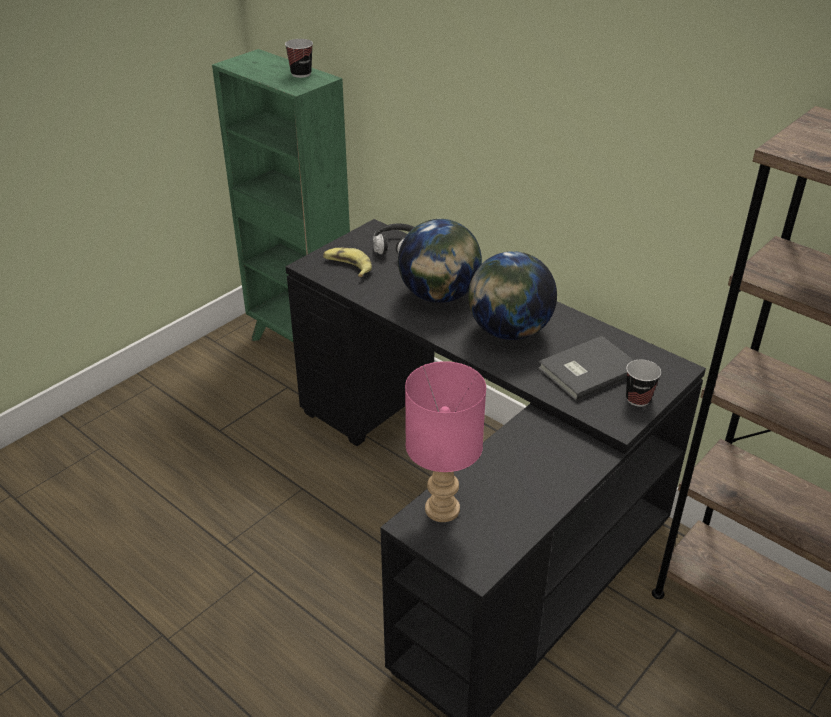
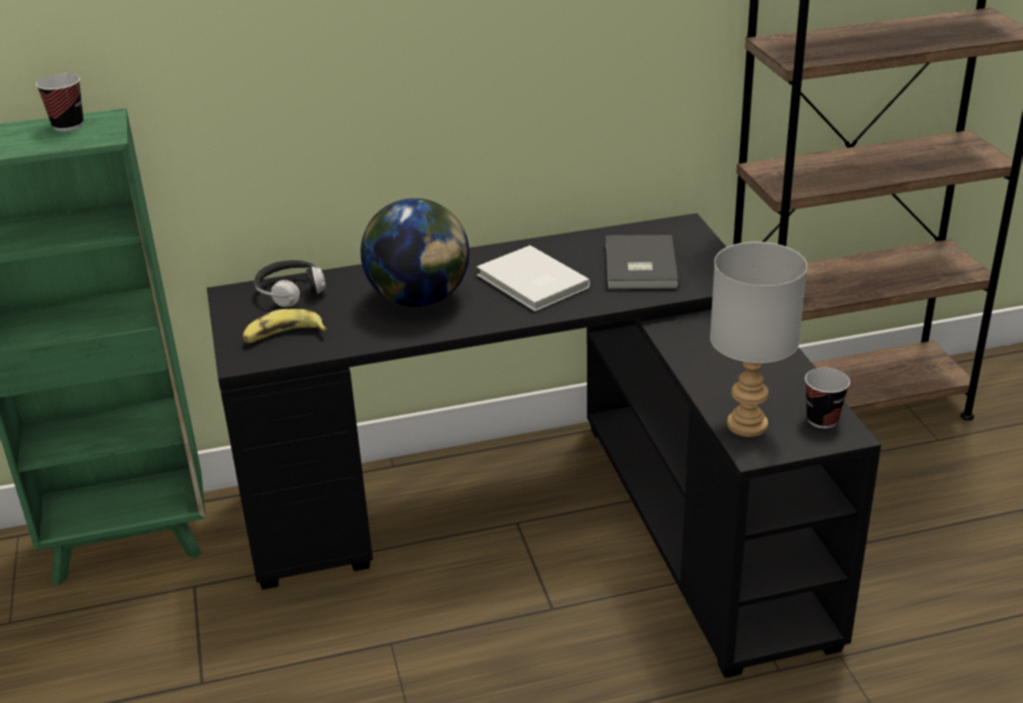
camera: 55 degrees left, 5 degrees down
(442, 510) = (749, 425): pink table lamp -> grey table lamp
(509, 331) = (531, 283): globe -> white book
(638, 399) = (706, 258): cup -> cup (822, 419)

